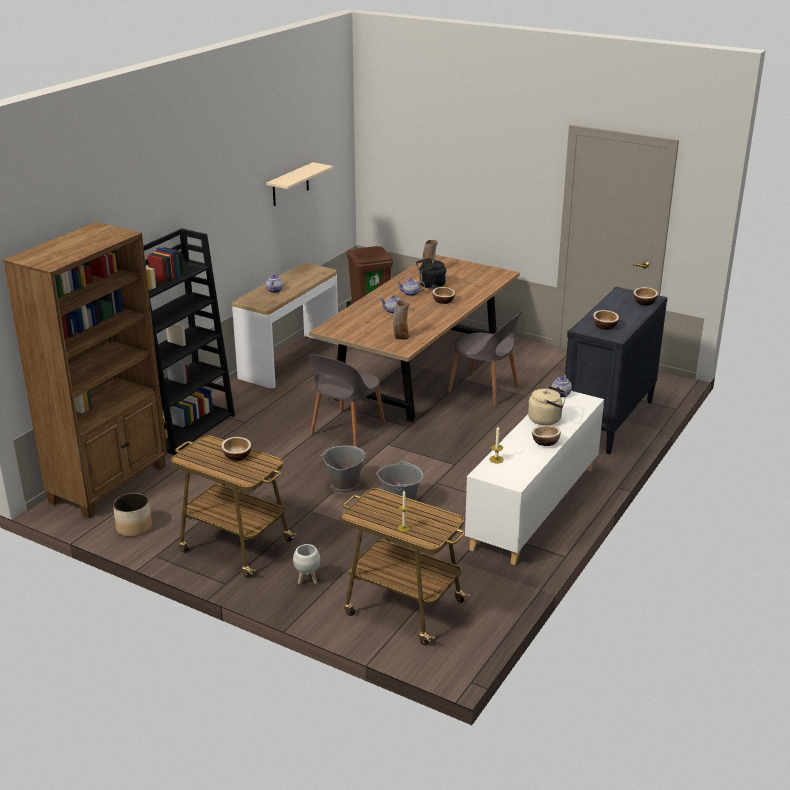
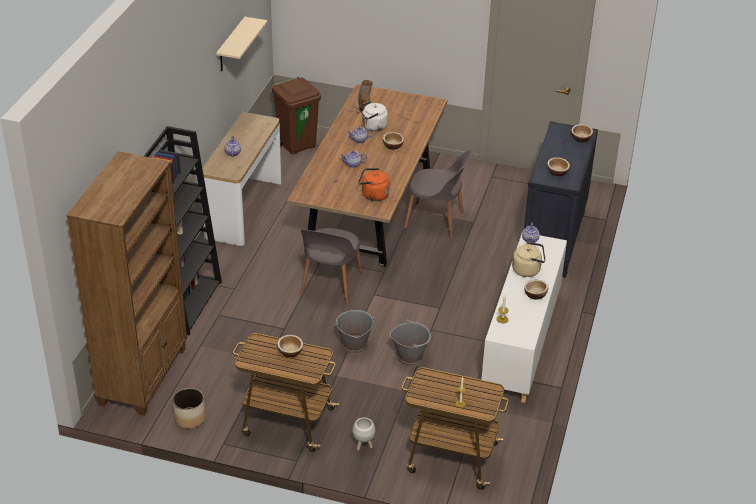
camera: 15 degrees left, 10 degrees up
(401, 336) = (373, 195): vase -> orange kettle
(430, 285) = (373, 127): black kettle -> white kettle

